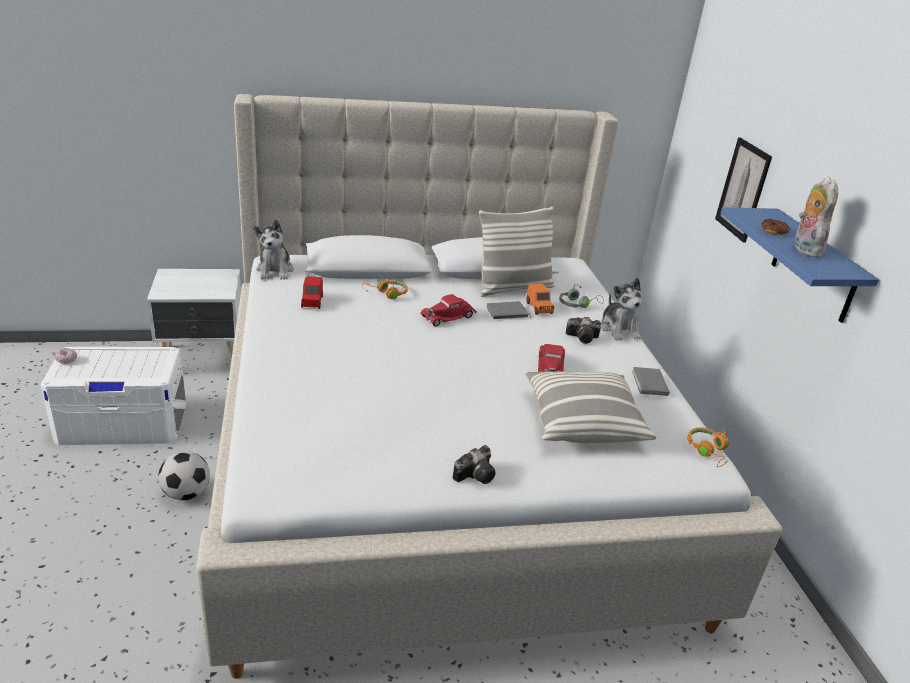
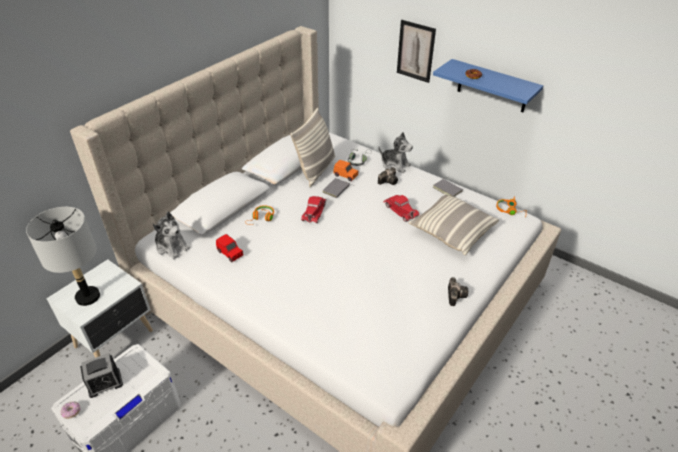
camera: 40 degrees left, 10 degrees up
(115, 357) = (105, 383): none -> alarm clock
(184, 284) = (88, 296): none -> grey table lamp
(186, 493) = (236, 427): football -> none
(803, 249) = (498, 82): plush toy -> none

